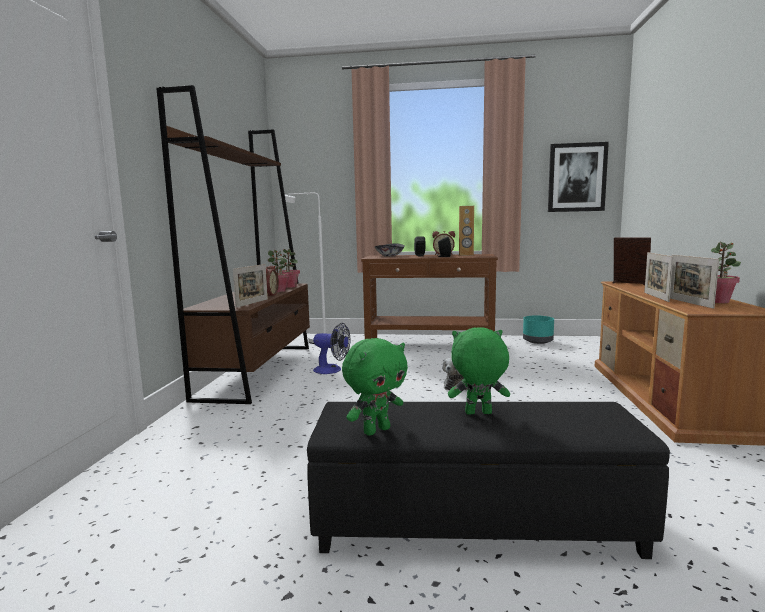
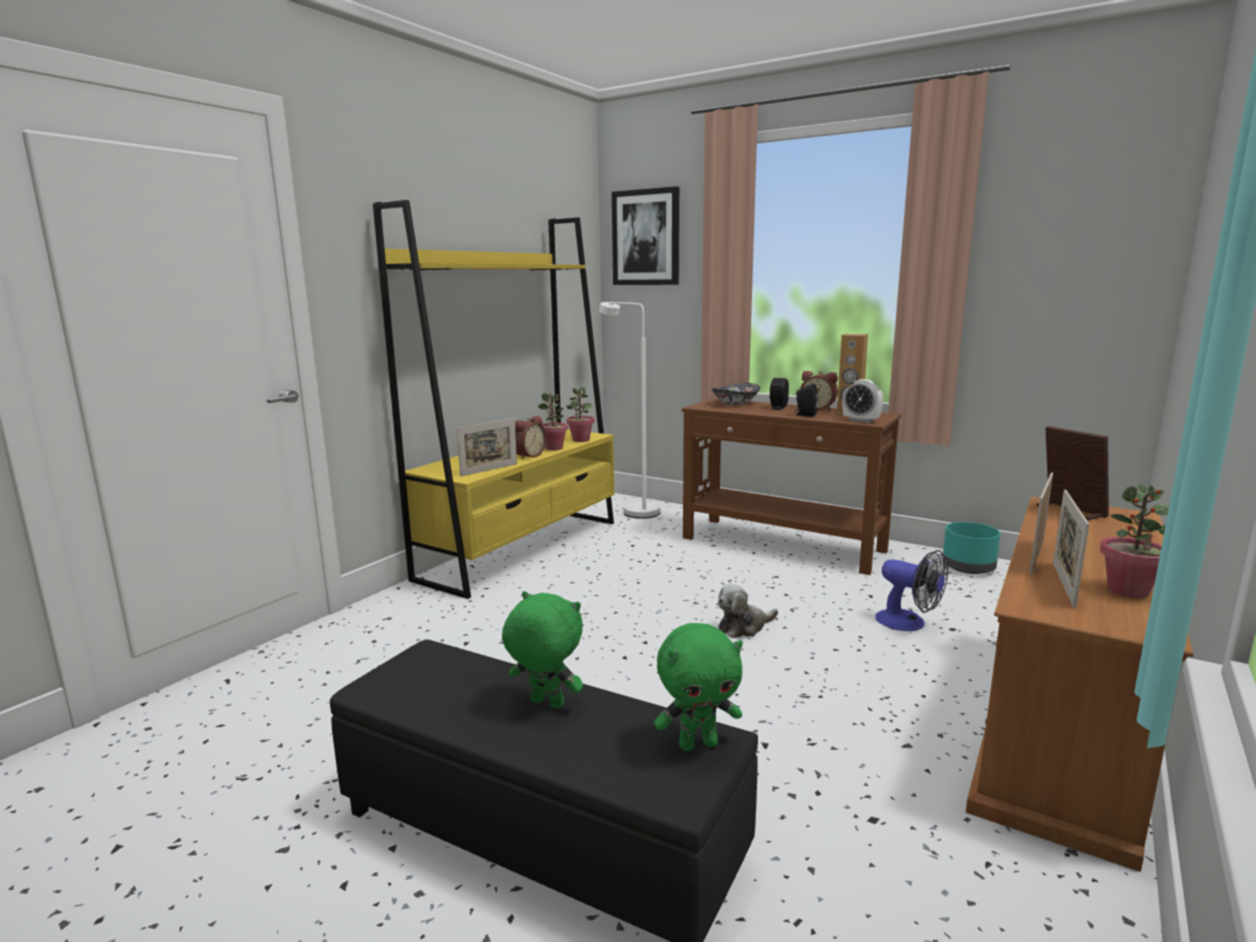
camera: 25 degrees right, 5 degrees up
(258, 370) = (522, 549): brown bookcase -> yellow bookcase
(332, 370) = (607, 565): fan -> fan (908, 623)
(376, 430) = (409, 696): green plush toy -> green plush toy (698, 744)
(480, 256) = (861, 421): none -> alarm clock
(576, 177) = (1082, 287): picture -> picture (646, 238)

